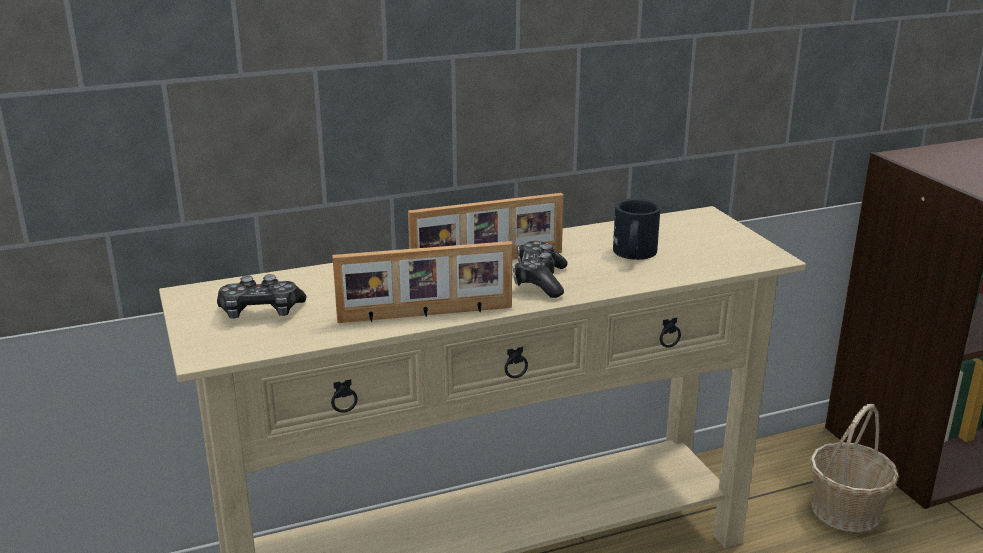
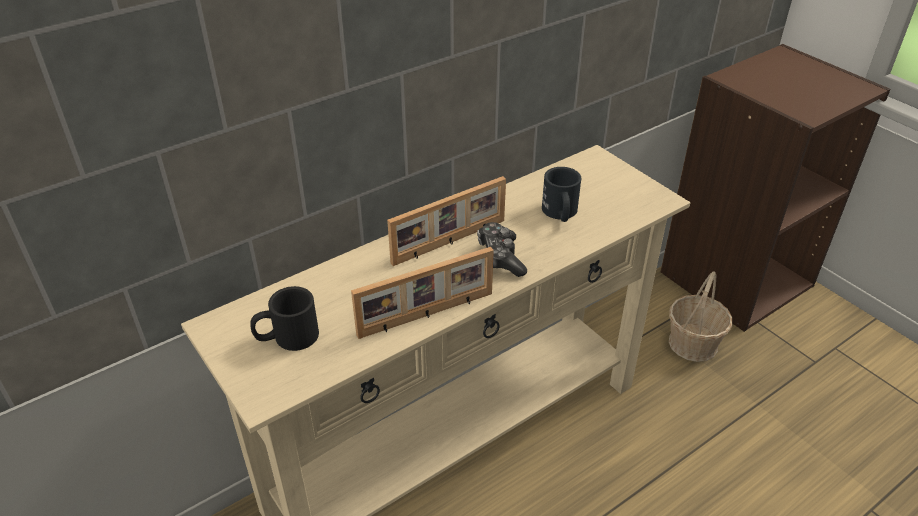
camera: 15 degrees left, 15 degrees up
(261, 312) = (287, 338): game controller -> black mug

